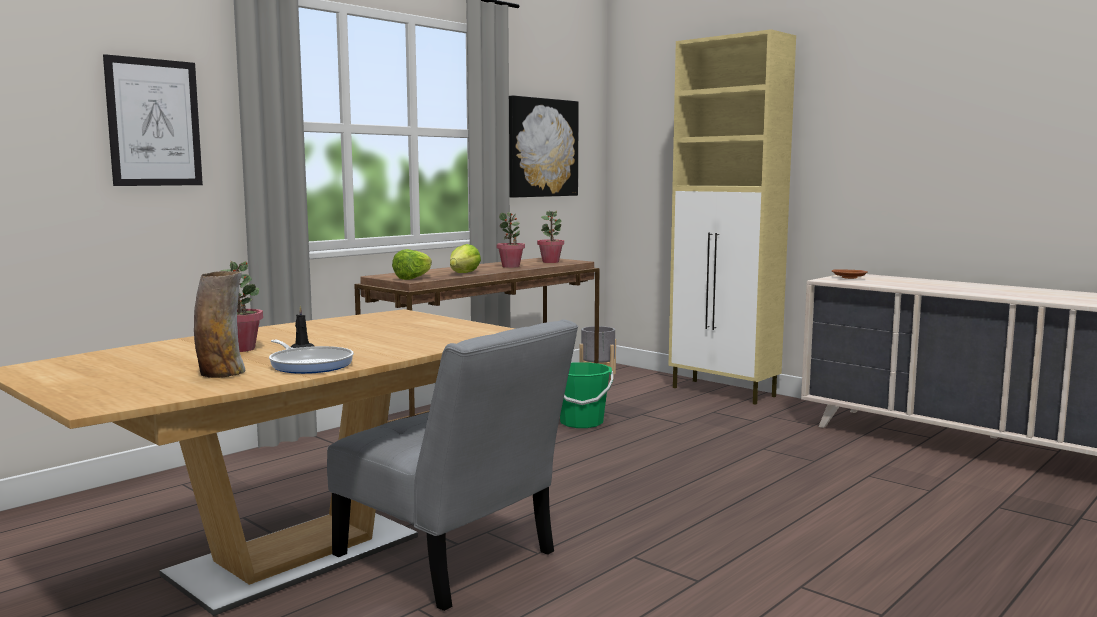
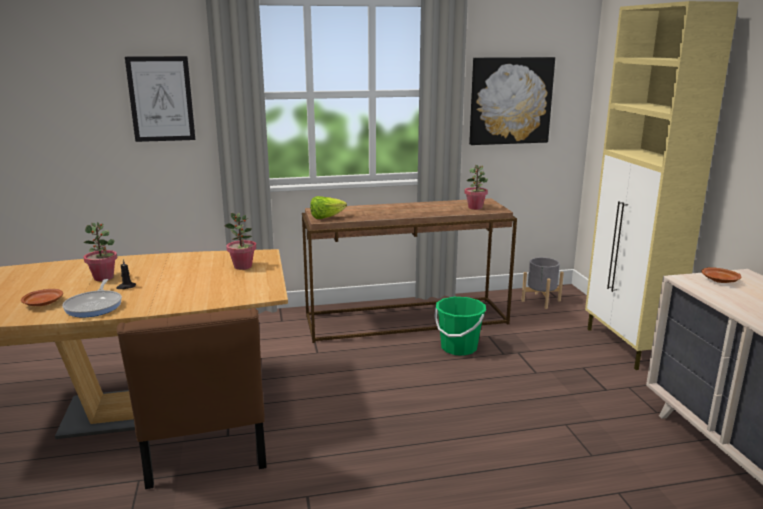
camera: 35 degrees right, 10 degrees up
(221, 373) = (43, 303): vase -> brown plate
(453, 561) = (205, 449): grey chair -> brown chair
(464, 273) = (374, 216): lettuce -> none
(511, 266) = (429, 210): potted plant -> potted plant (243, 266)

